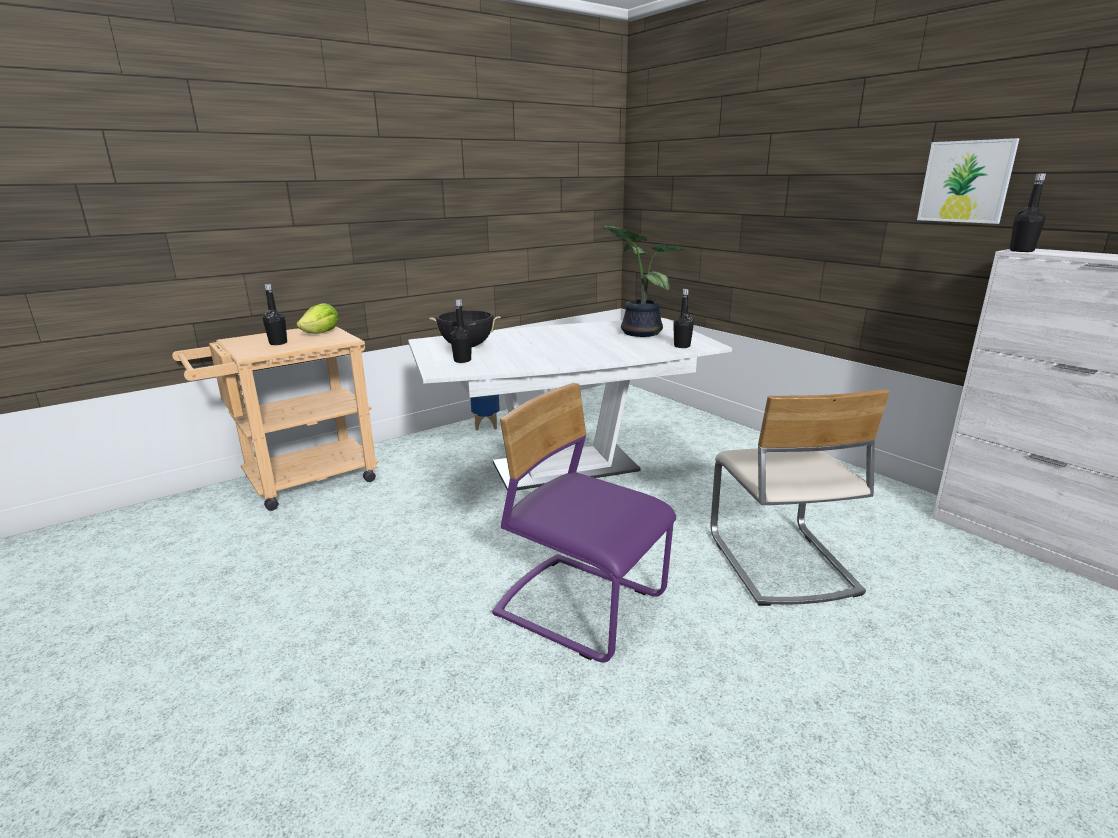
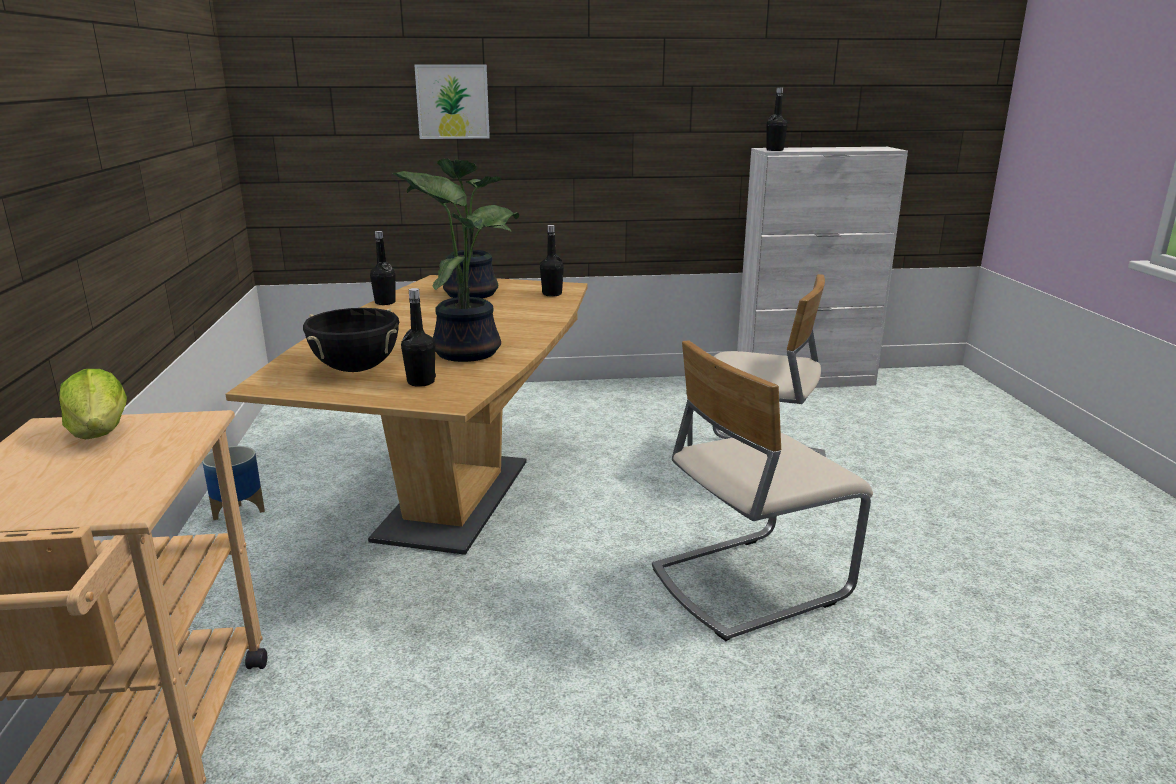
camera: 60 degrees left, 0 degrees up
(278, 343) = (90, 474): black bottle -> black bottle (385, 302)
(527, 356) = (466, 351): none -> potted plant
(565, 467) = (454, 499): white dining table -> brown dining table
(581, 606) = (748, 582): purple chair -> beige chair
(965, 181) = (700, 93): picture -> picture (452, 102)

